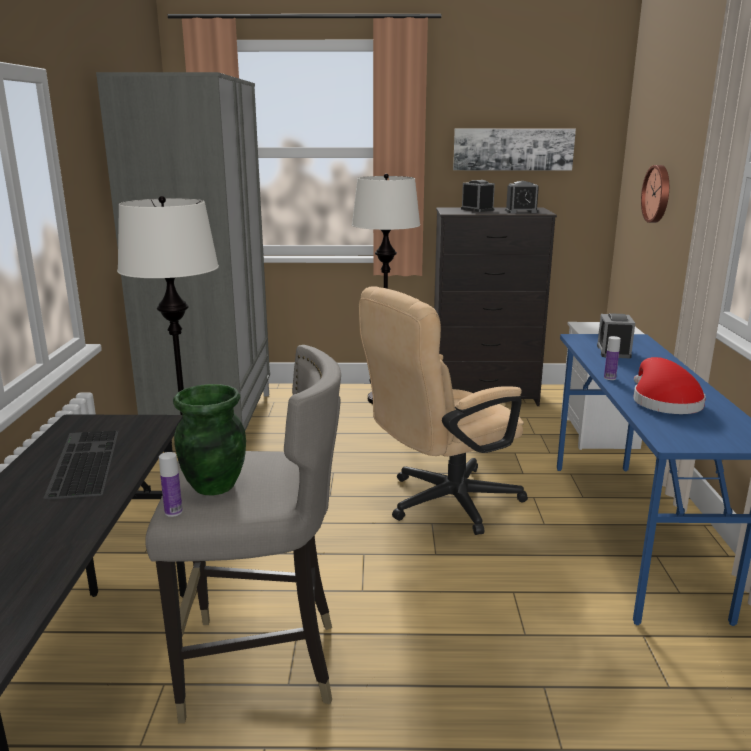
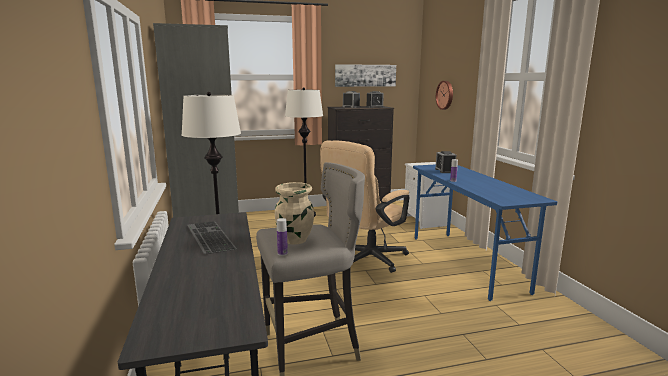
camera: 15 degrees left, 5 degrees down
(213, 486) = (294, 240): green vase -> beige vase
(663, 401) = (485, 187): red hat -> none

